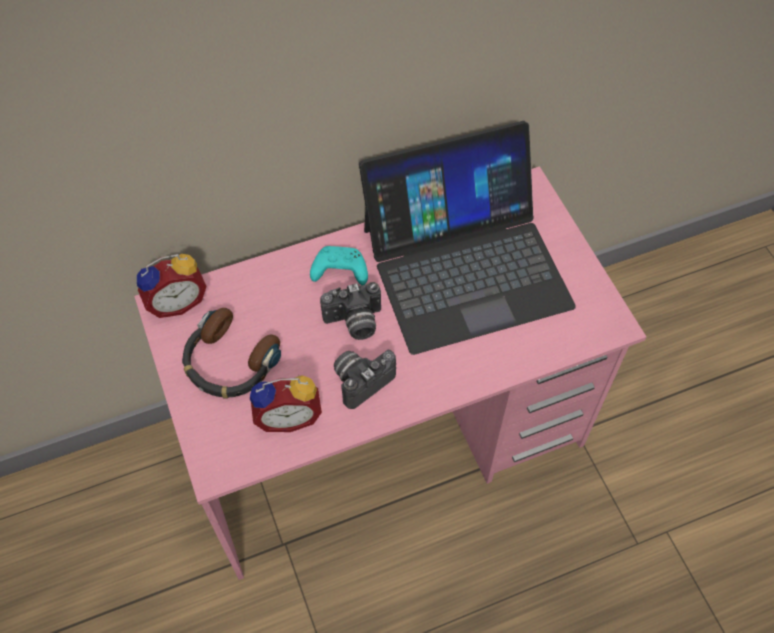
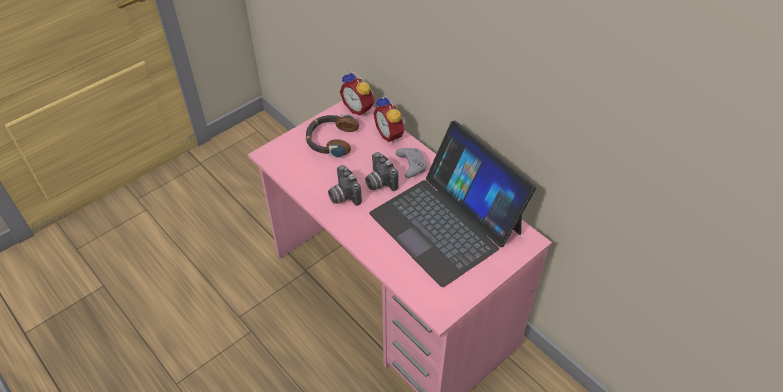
camera: 70 degrees right, 10 degrees down
(288, 415) = (308, 172): alarm clock -> alarm clock (391, 134)
(338, 271) = (411, 165): turquoise game controller -> grey game controller
(361, 380) = (343, 196): camera -> camera turned 150 degrees counterclockwise

